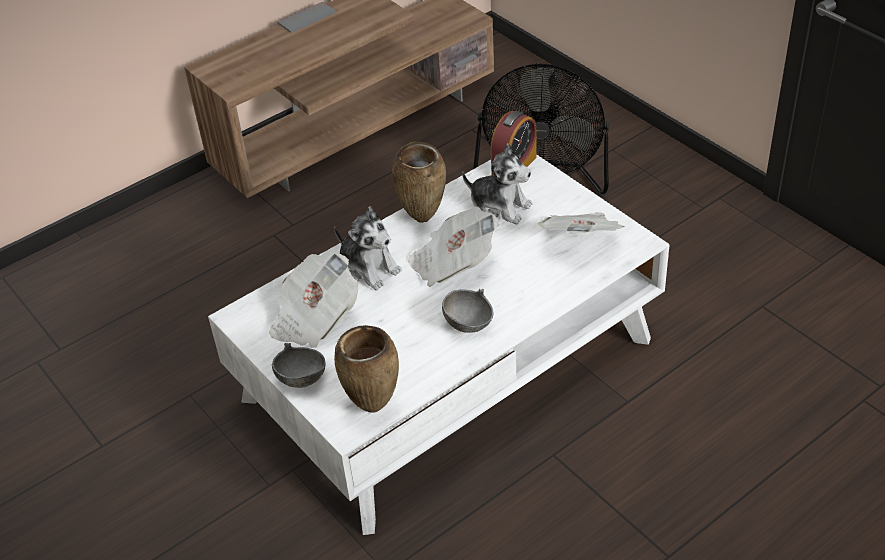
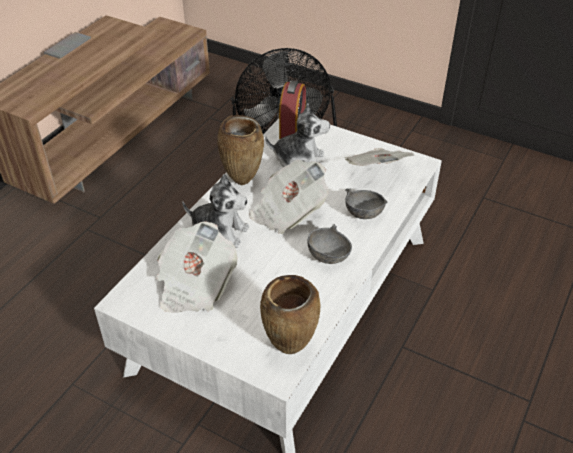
camera: 25 degrees left, 0 degrees up
(302, 378) = (212, 340): grey bowl -> grey bowl (364, 213)

